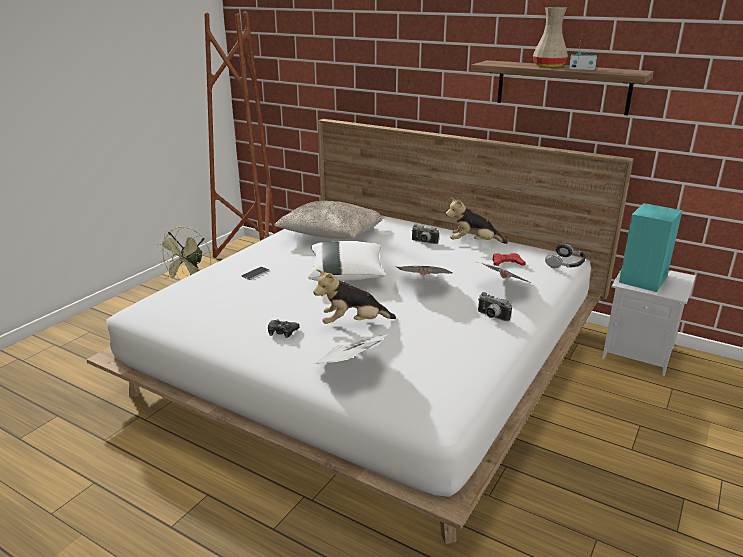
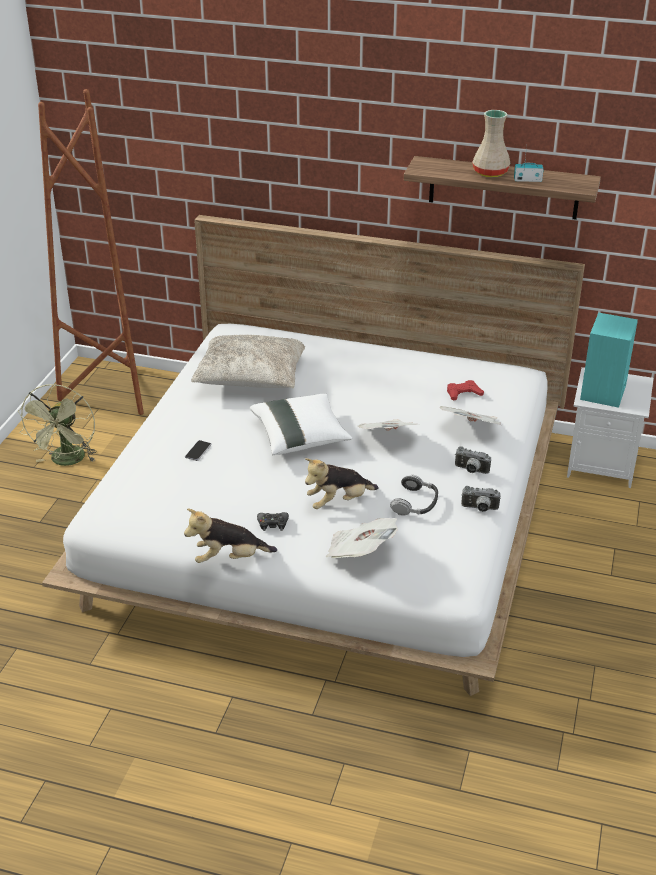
camera: 15 degrees left, 10 degrees up
(423, 242) = (362, 374): camera -> camera (479, 509)
(473, 243) = (417, 367): plush toy -> plush toy (229, 558)
(566, 263) = (524, 384): headphones -> headphones (415, 503)

